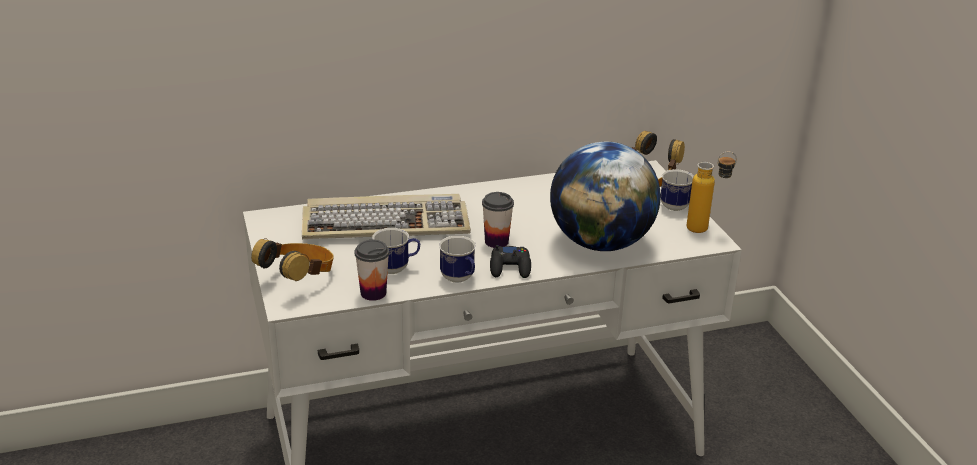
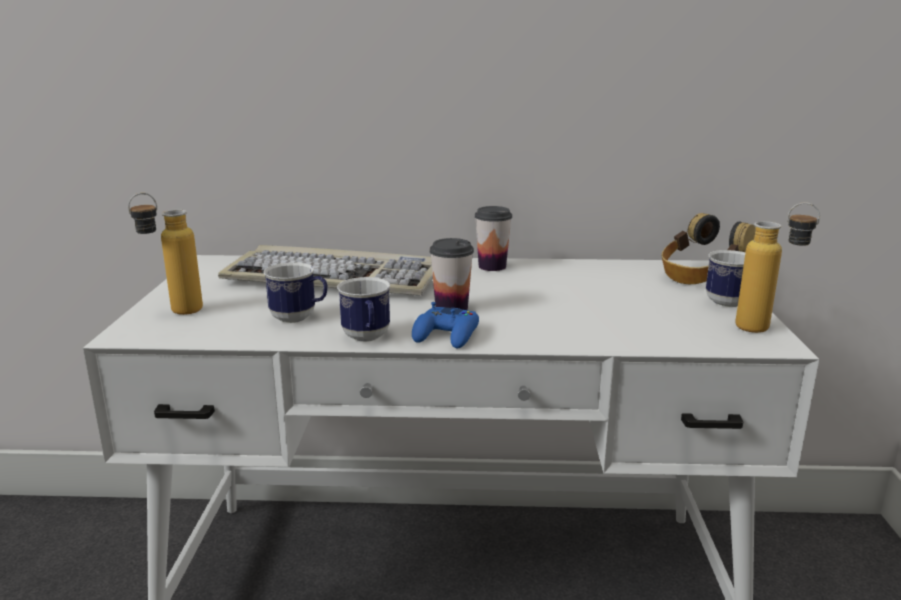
camera: 20 degrees right, 10 degrees down
(299, 278) = (174, 313): headphones -> bottle
(373, 293) = (242, 337): cup -> cup (492, 266)
(510, 267) = (447, 335): black game controller -> blue game controller
(600, 243) = (595, 326): globe -> none

